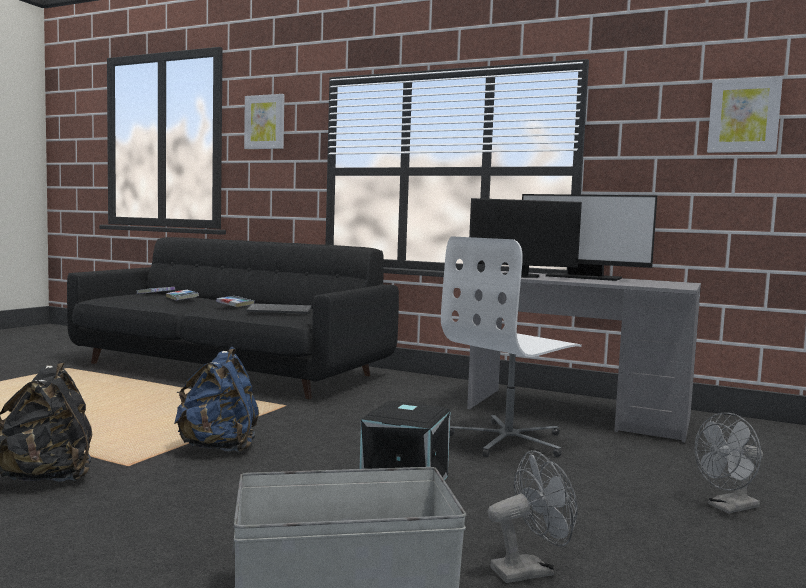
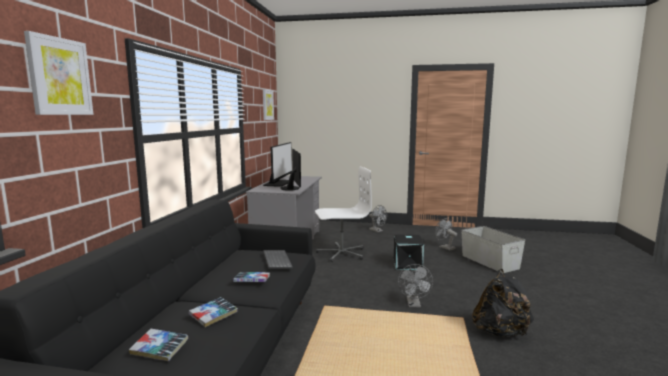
camera: 105 degrees left, 5 degrees up
(219, 448) = (414, 304): blue backpack -> grey fan
(509, 441) = (341, 253): white office chair -> white office chair turned 45 degrees counterclockwise

